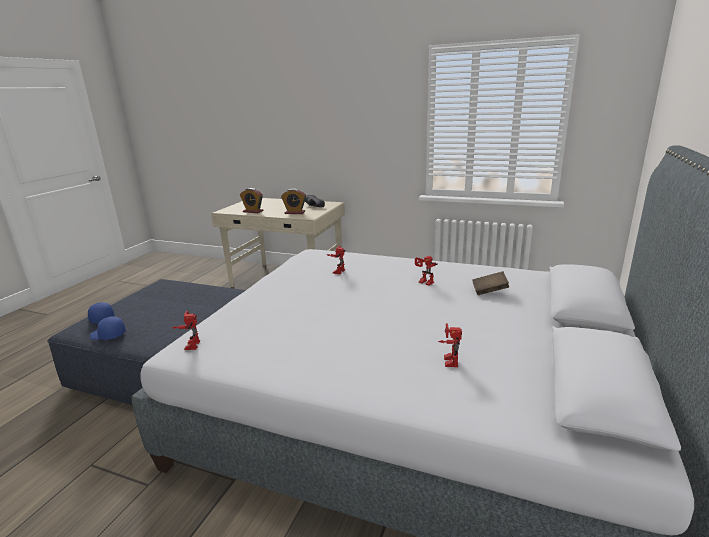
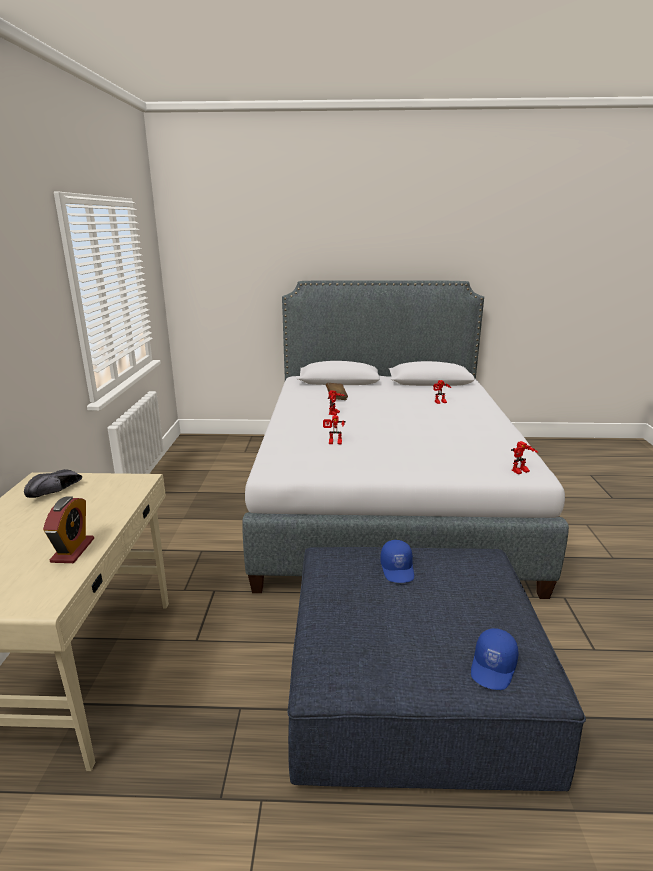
camera: 110 degrees left, 0 degrees up
(108, 335) = (517, 624): blue cap -> blue cap (398, 569)
(295, 212) = (104, 499): alarm clock -> none

